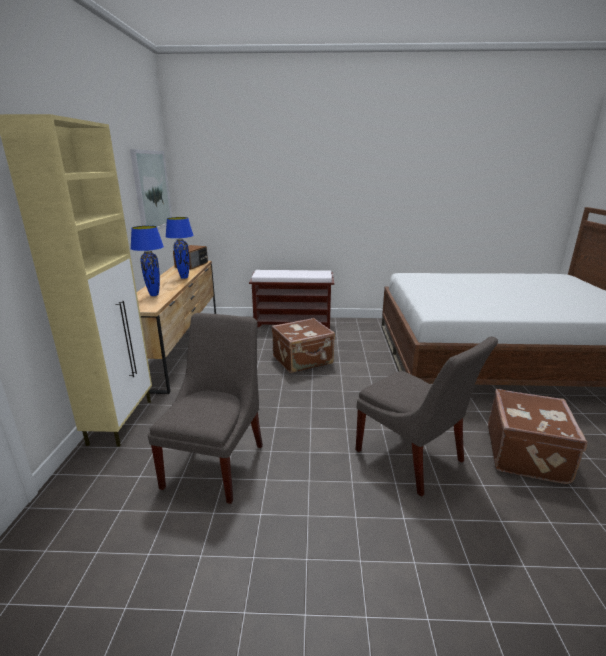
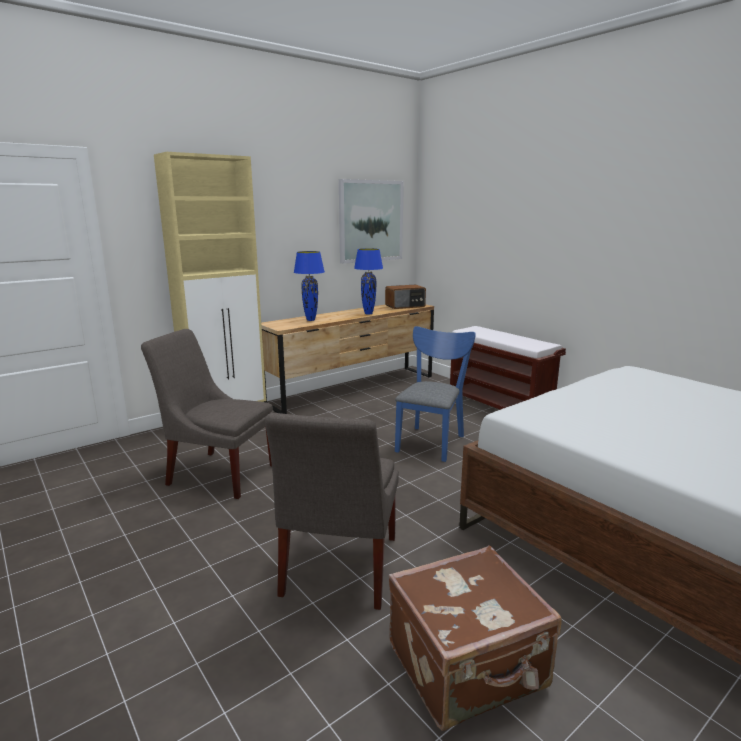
camera: 50 degrees right, 5 degrees down
(217, 462) = (218, 473): grey chair -> grey chair turned 135 degrees counterclockwise
(303, 360) = (431, 441): brown suitcase -> blue chair

